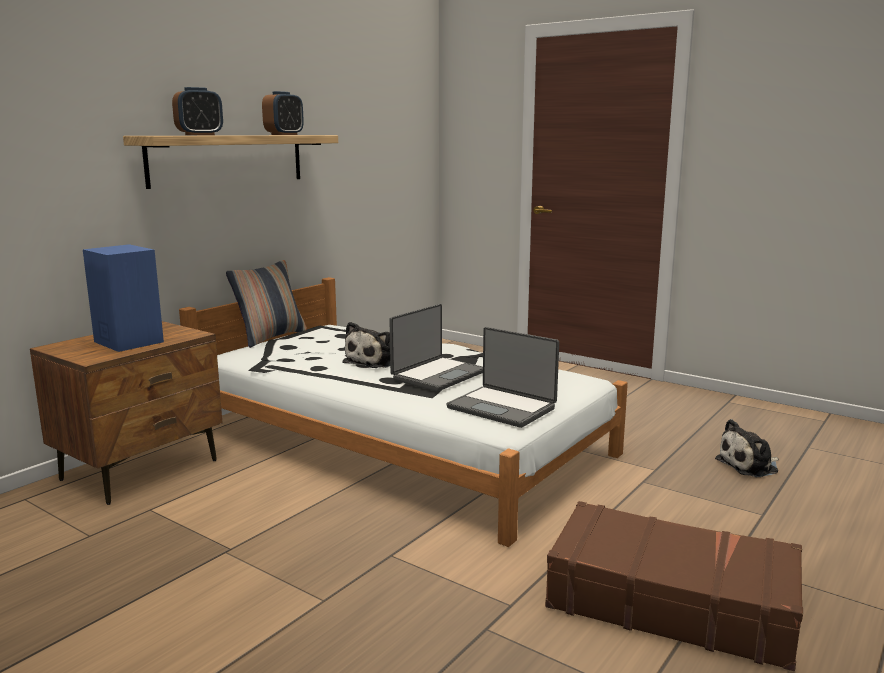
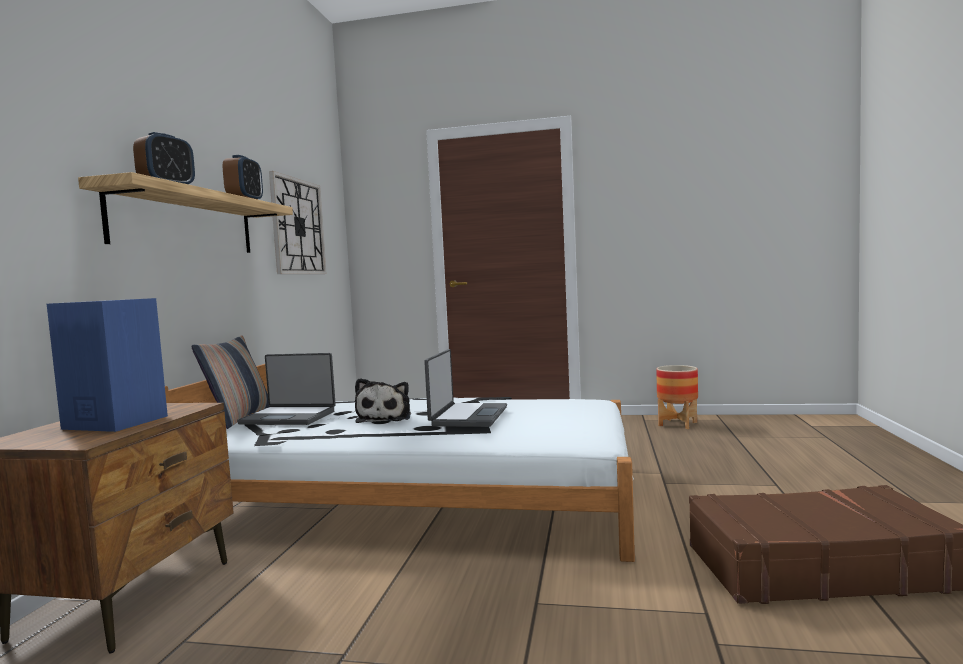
camera: 25 degrees left, 10 degrees down
(365, 144) = (298, 227): none -> wall clock
(502, 407) = (566, 428): laptop -> laptop (289, 417)
(750, 466) = (719, 455): plush toy -> none
(760, 416) = (677, 424): none -> planter

